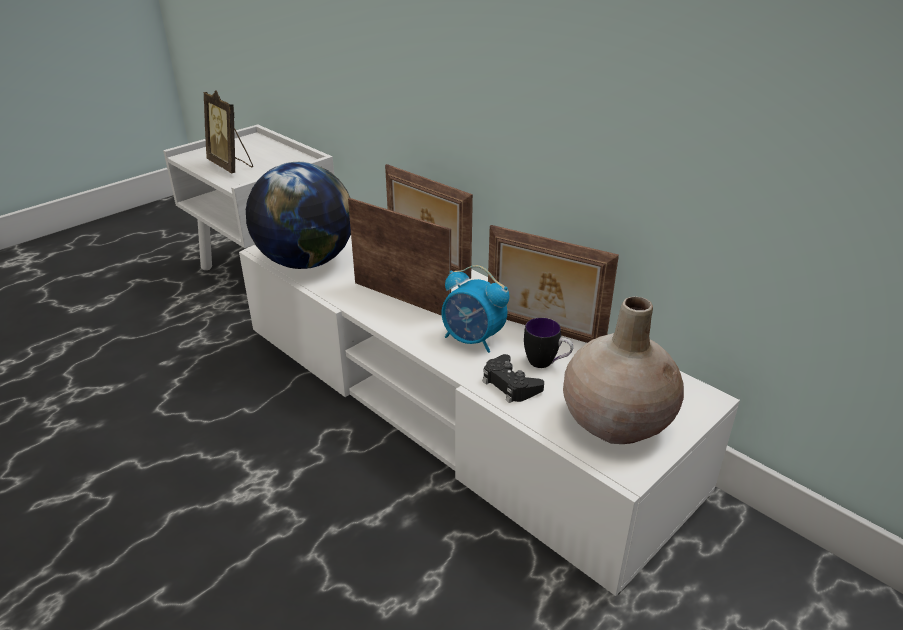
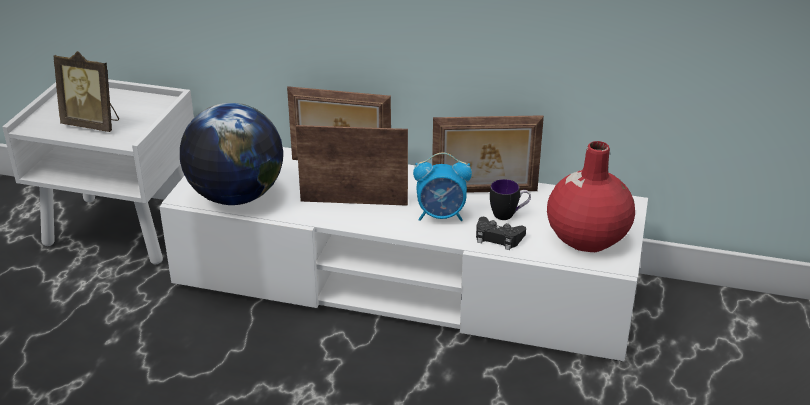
camera: 30 degrees left, 0 degrees up
(617, 421) = (587, 237): beige vase -> red vase

